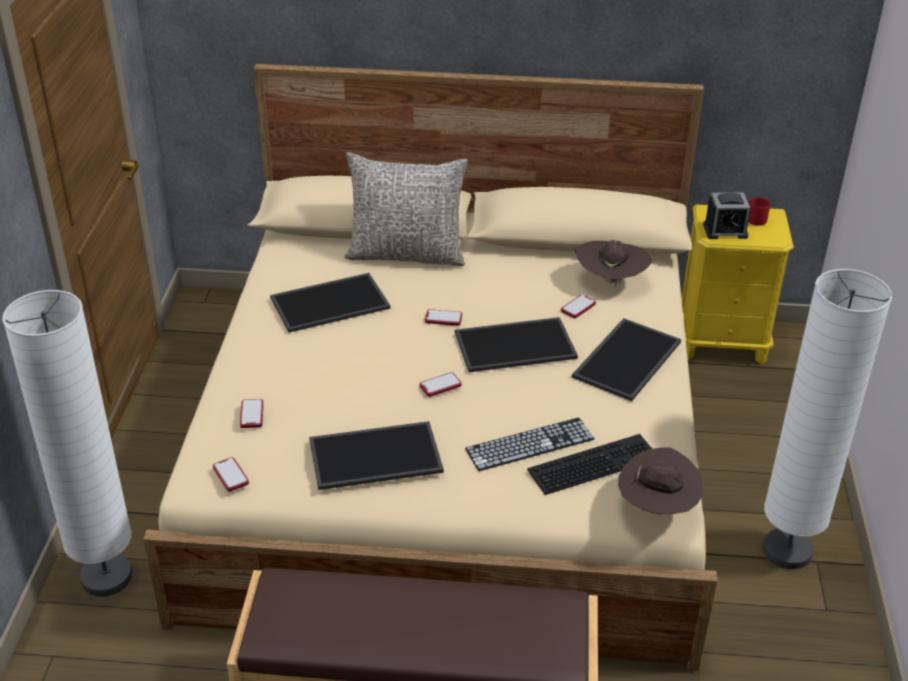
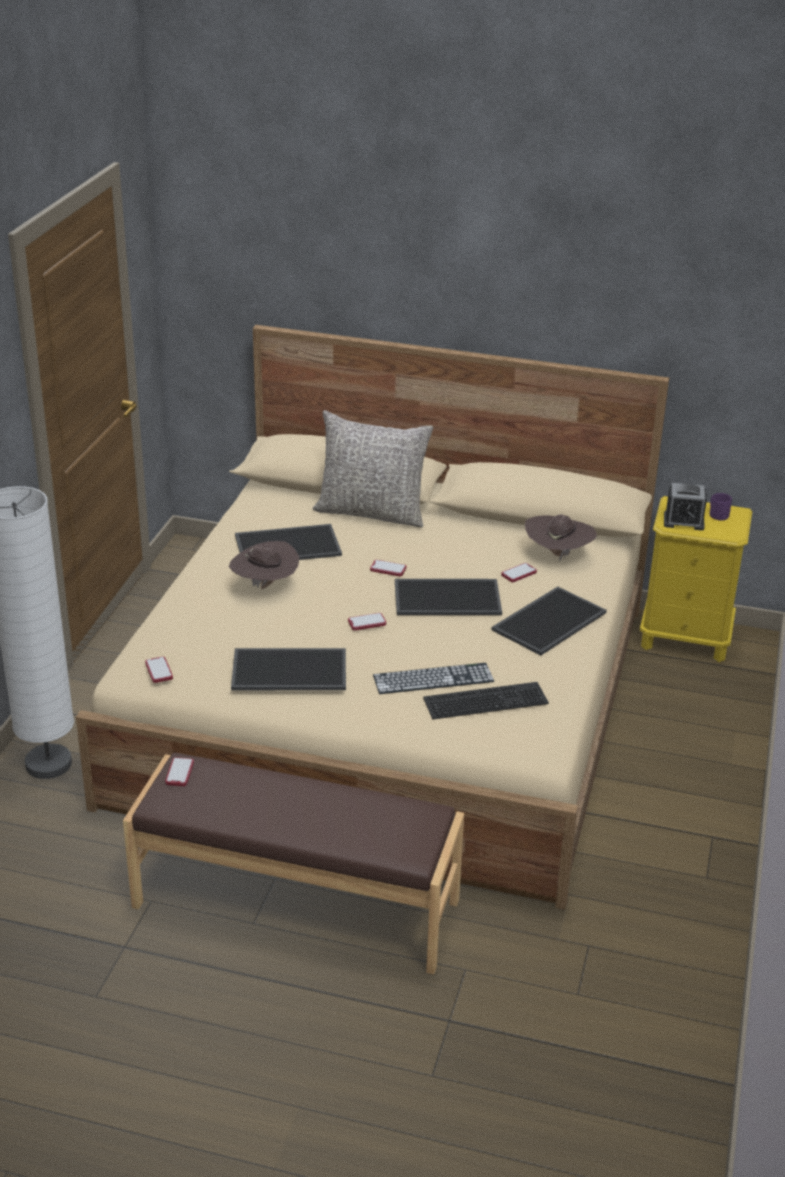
camera: 10 degrees right, 5 degrees down
(252, 414) = (190, 625): phone -> phone (179, 773)
(657, 508) = (532, 742): brown hat -> brown hat (265, 586)
(754, 219) = (717, 514): red mug -> purple mug
(787, 551) = (686, 824): white floor lamp -> none

